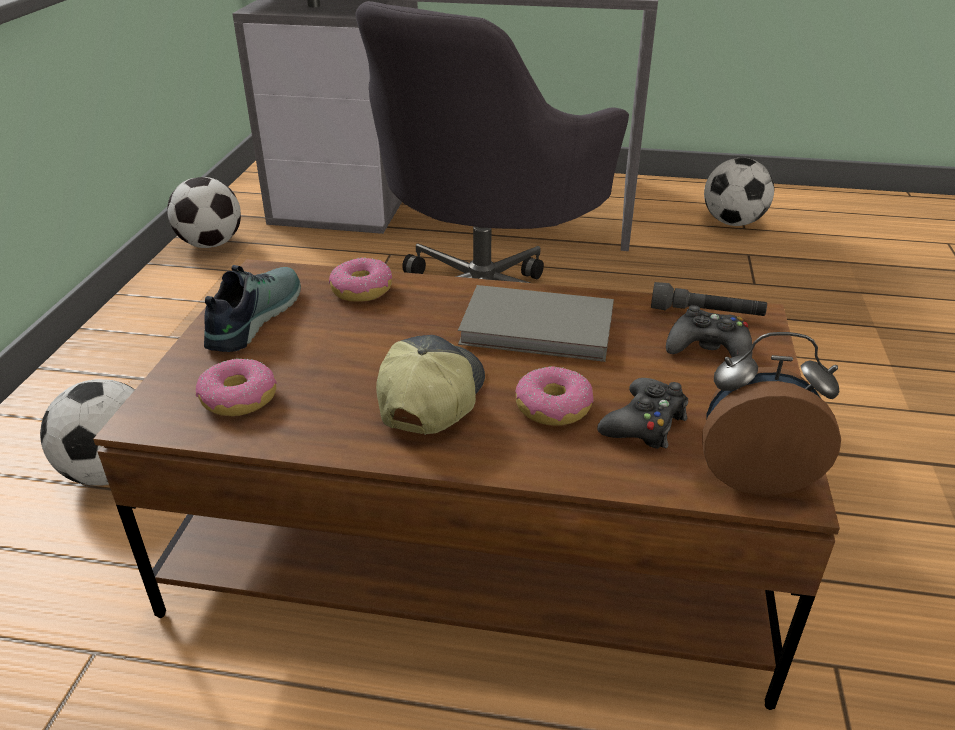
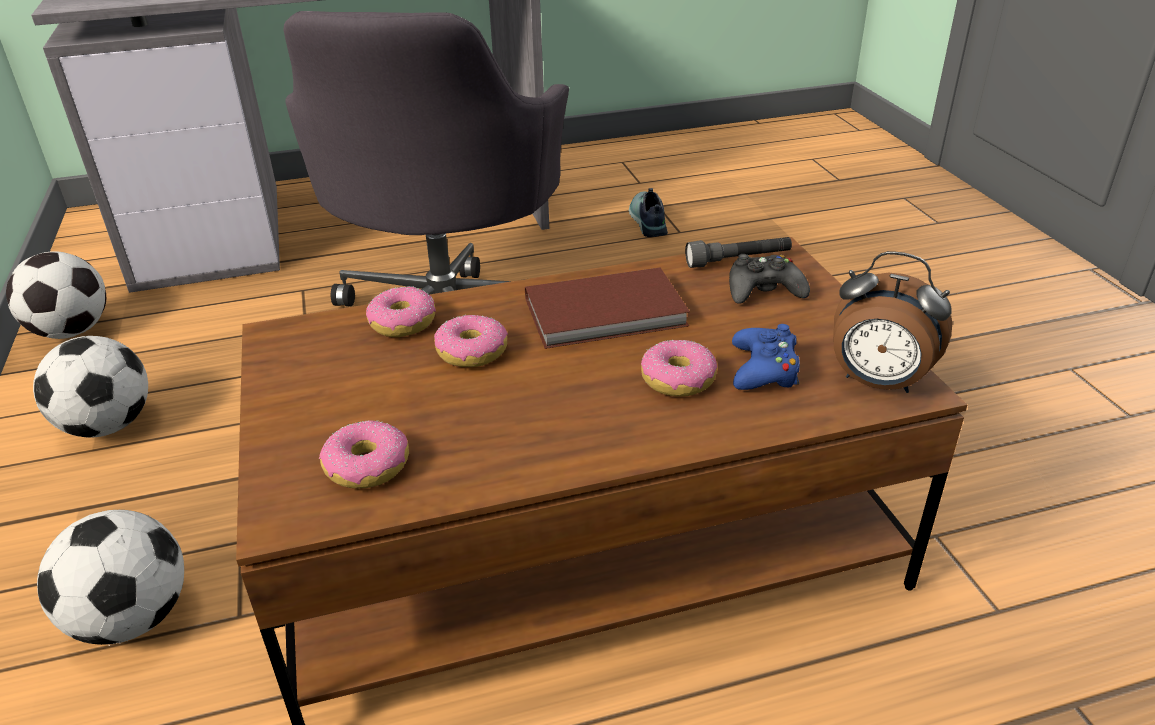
camera: 25 degrees left, 0 degrees up
(251, 318) = (306, 383): shoe -> shoe (646, 221)
(396, 330) = (472, 352): none -> donut
(430, 397) = (560, 405): cap -> none
(539, 329) = (608, 314): grey book -> brown book
(644, 424) = (764, 369): black game controller -> blue game controller
(732, 222) = (626, 179): football -> football (108, 426)
(753, 473) = (877, 383): alarm clock -> alarm clock turned 135 degrees counterclockwise

